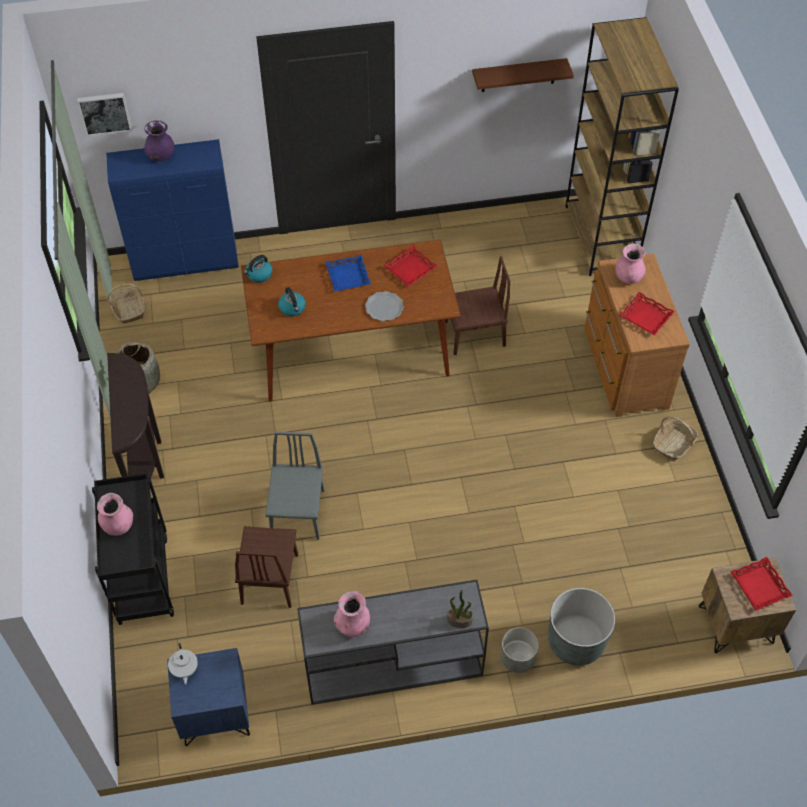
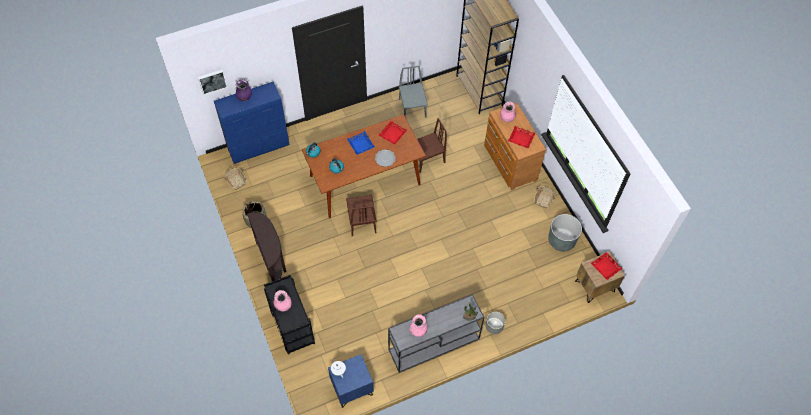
camera: 15 degrees left, 5 degrees up
(270, 578) = (358, 313): brown chair -> brown chair (361, 221)
(298, 513) = (362, 276): grey chair -> grey chair (412, 108)
(518, 75) = (427, 17): brown shelf -> none
(576, 641) = (520, 312): grey planter -> grey planter (561, 240)

